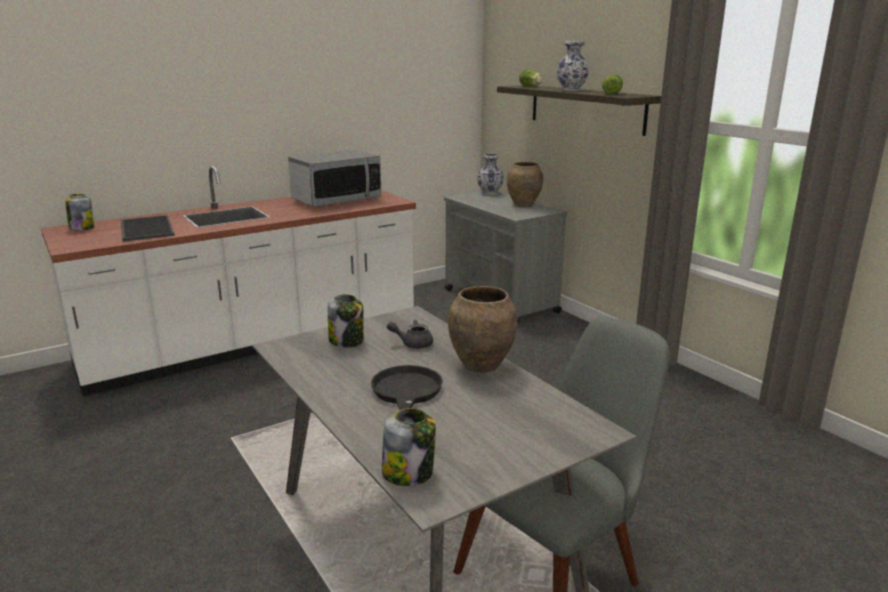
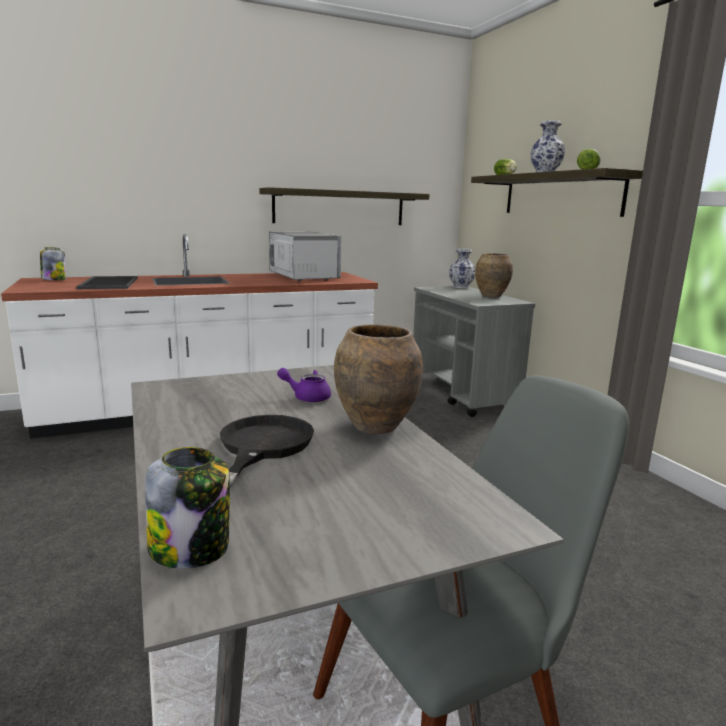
camera: 10 degrees right, 5 degrees down
(336, 200) = (303, 277): microwave -> microwave turned 90 degrees counterclockwise
(347, 341) = (235, 388): jar -> none
(363, 120) = (339, 207): none -> shelf
(413, 343) = (307, 397): grey teapot -> purple teapot

